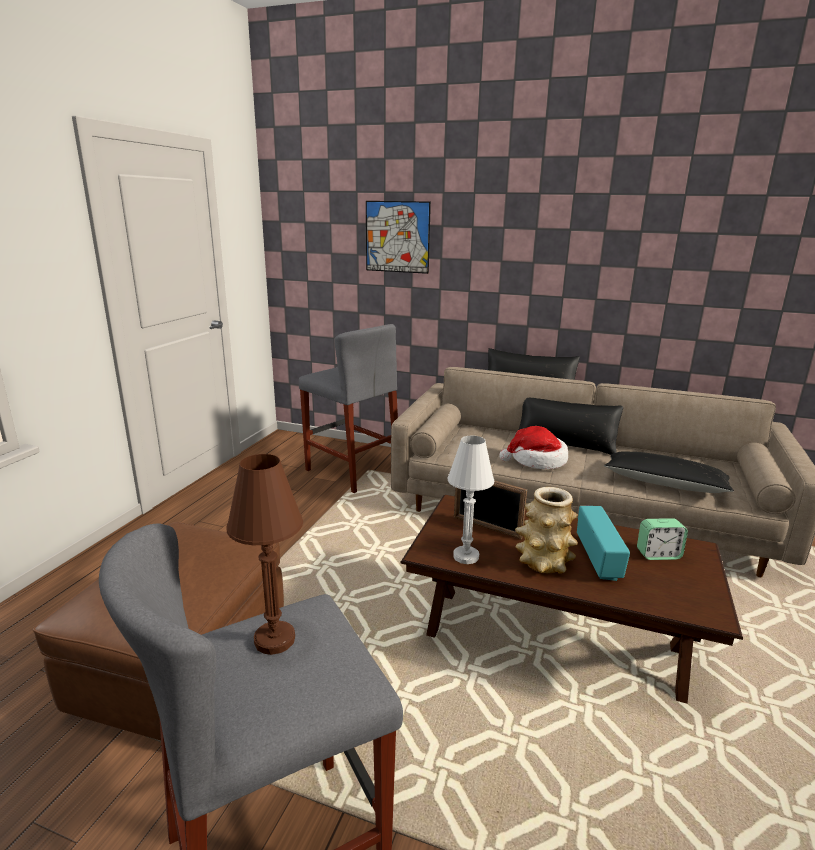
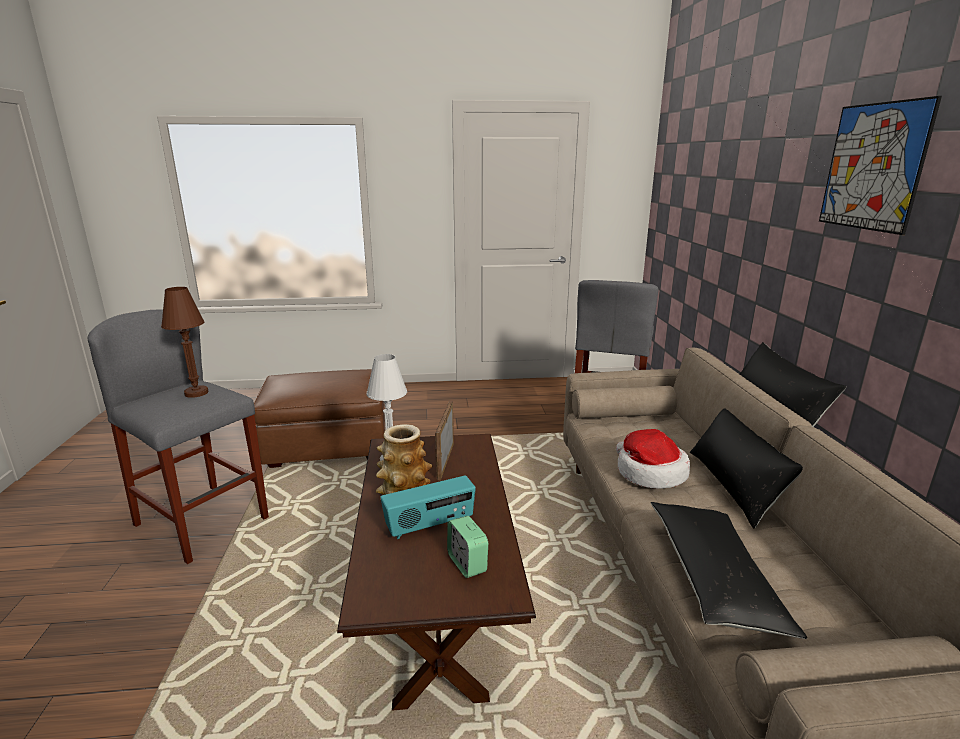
camera: 65 degrees right, 0 degrees up
(397, 237) = (720, 192): picture -> picture (873, 167)

